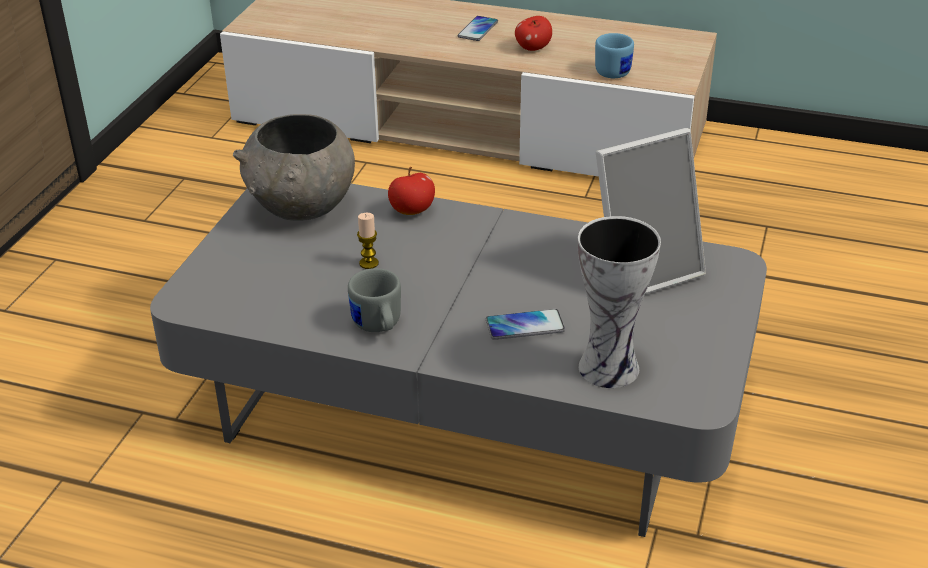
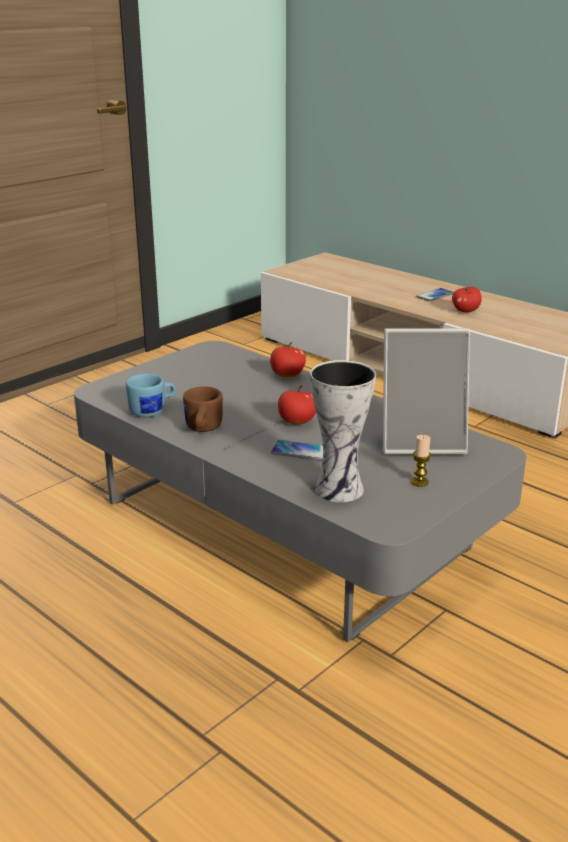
camera: 25 degrees right, 10 degrees down
(302, 209) = (217, 361): grey bowl -> none
(369, 263) = (230, 396): candle -> candle (419, 482)
(378, 326) = (202, 429): grey mug -> brown mug
(483, 282) = (297, 422): none -> apple
(616, 71) = (517, 333): blue mug -> blue mug (153, 411)

